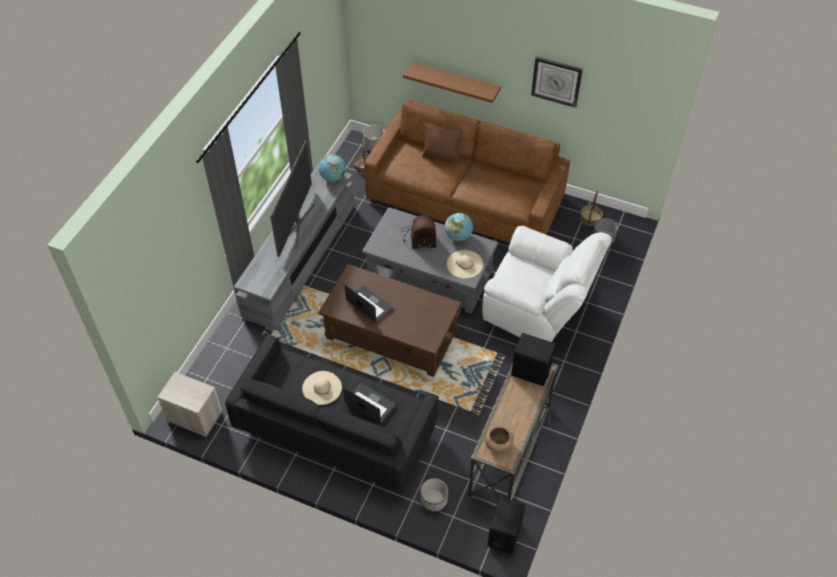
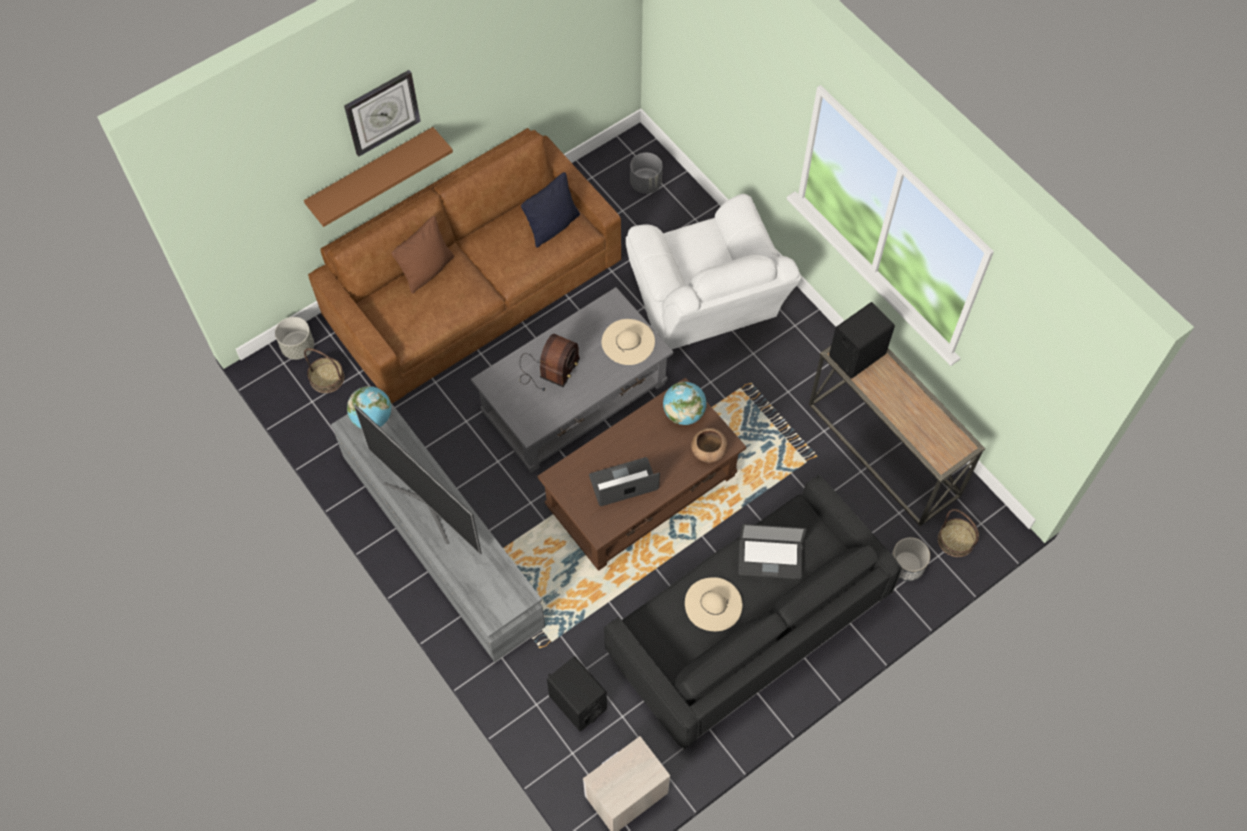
camera: 60 degrees left, 10 degrees up
(370, 404) = (770, 559): laptop -> laptop turned 150 degrees counterclockwise
(458, 236) = (578, 324): globe -> globe (683, 413)
(498, 444) = (937, 443): brown bowl -> brown bowl (708, 451)
(504, 534) = (987, 514): black speaker -> black speaker (577, 702)
(513, 193) = (552, 226): none -> black pillow
(538, 310) = (706, 310): white armchair -> white armchair turned 105 degrees clockwise
(556, 81) = (501, 60): wall clock -> wall clock (382, 112)
(590, 218) = (602, 175): basket -> basket (956, 540)

